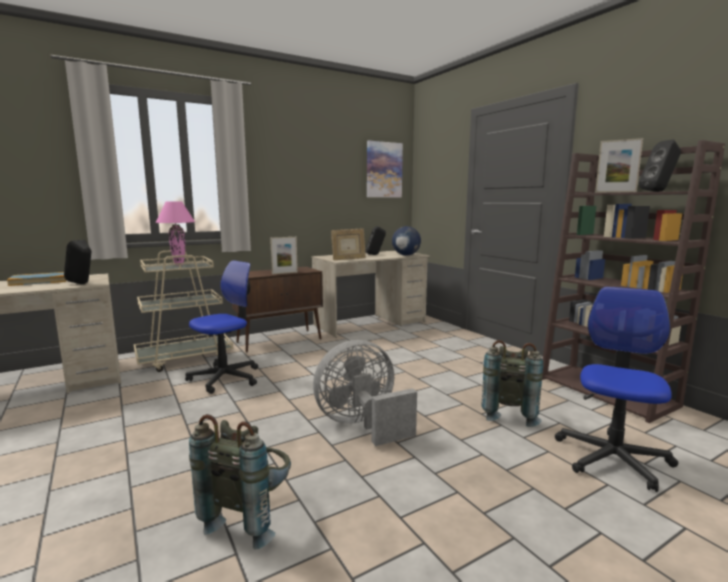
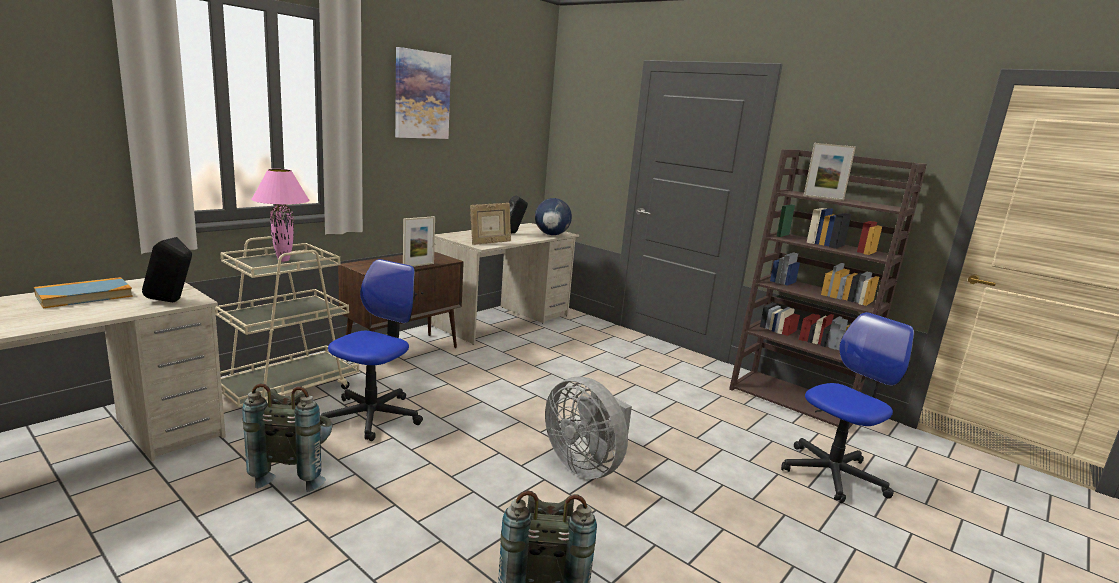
camera: 20 degrees left, 5 degrees up
(362, 425) = (586, 465): grey fan -> grey fan turned 90 degrees counterclockwise
(384, 170) = (519, 118): picture -> picture (422, 95)
(508, 413) = (721, 434): grey backpack -> grey backpack (295, 471)
(612, 458) = (832, 474): office chair -> office chair turned 45 degrees clockwise
(658, 191) = (864, 203): black speaker -> none

